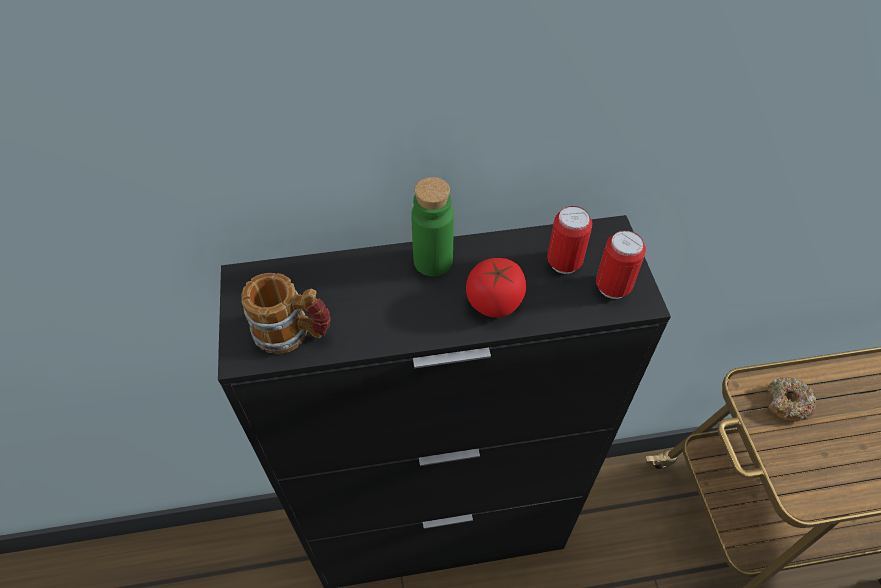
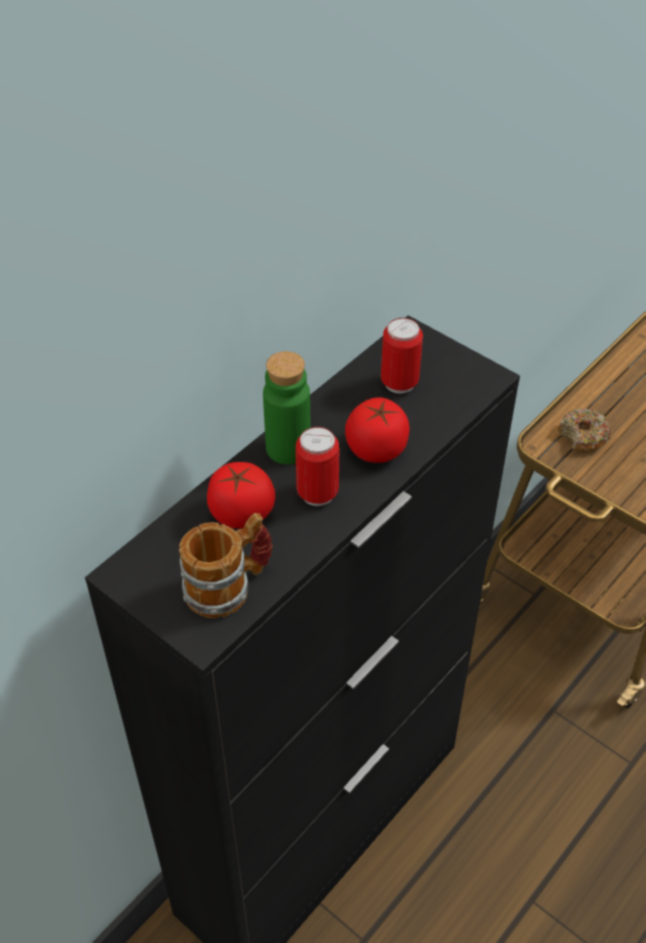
camera: 40 degrees left, 5 degrees down
(354, 287) = (241, 513): none -> tomato
(612, 287) = (456, 379): can -> can (317, 493)

